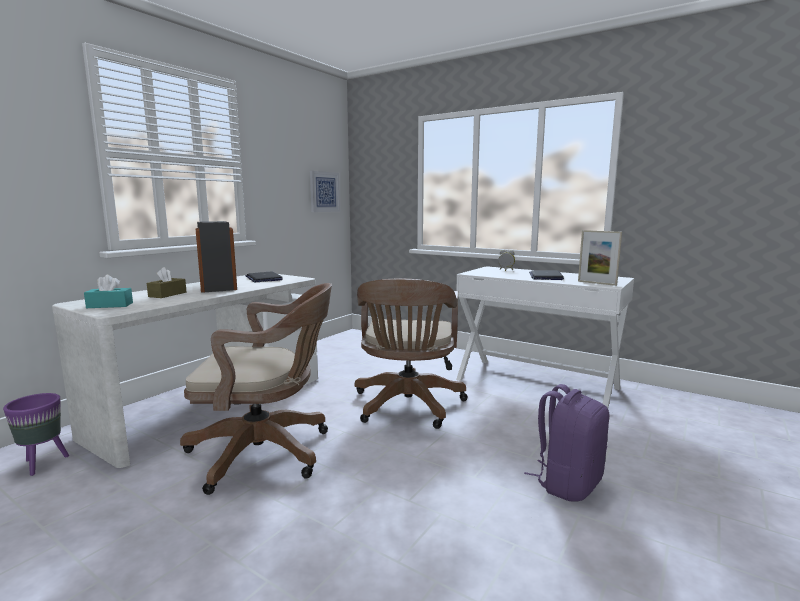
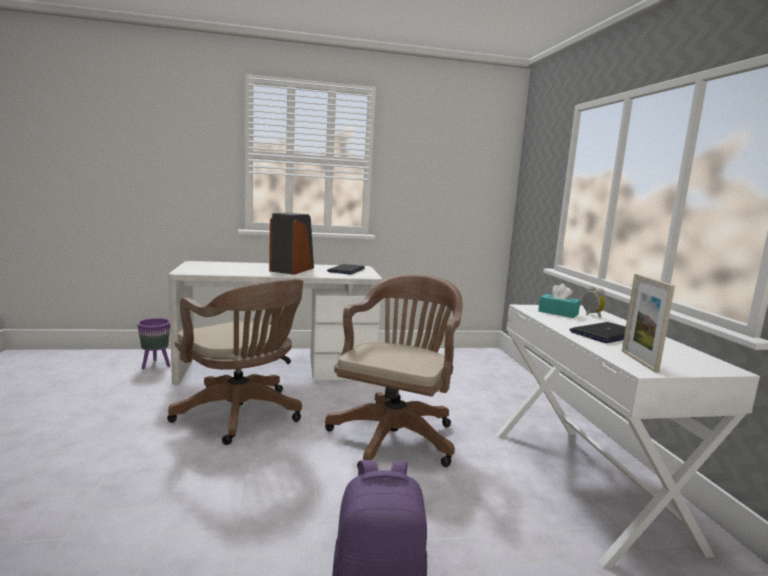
camera: 45 degrees right, 0 degrees up
(110, 305) = (199, 268): turquoise tissue box -> turquoise tissue box (558, 313)
(167, 294) = (248, 268): brown tissue box -> none
(324, 192) = (476, 193): picture -> none
(407, 407) = (395, 435): brown office chair -> brown office chair turned 150 degrees clockwise

